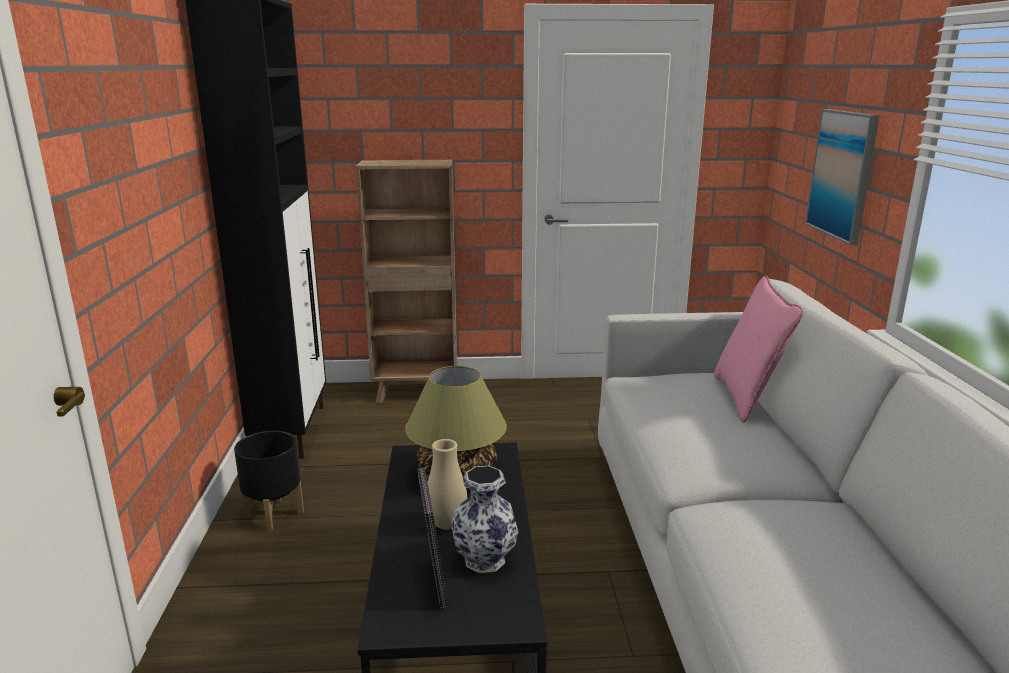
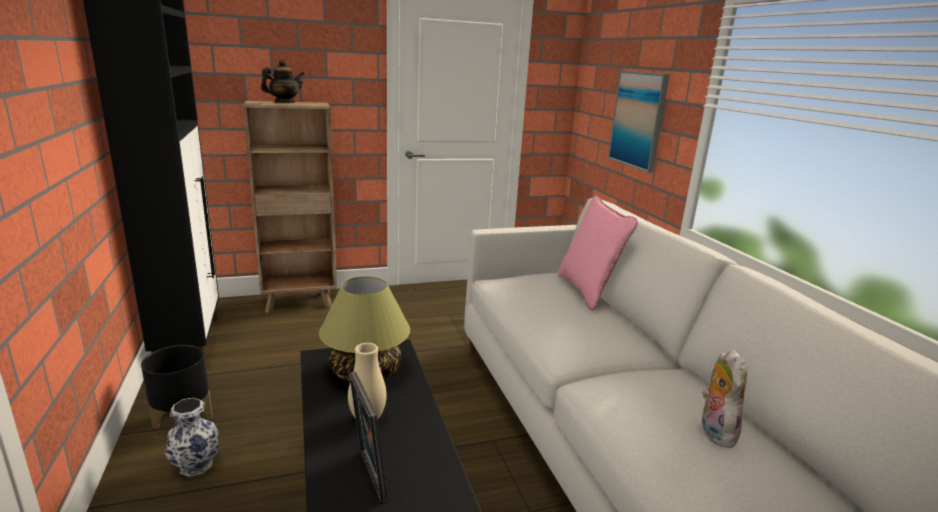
camera: 15 degrees left, 0 degrees up
(402, 162) = (284, 103): none -> teapot
(485, 559) = (410, 447): vase -> vase (196, 464)
(845, 577) = (714, 431): none -> plush toy

